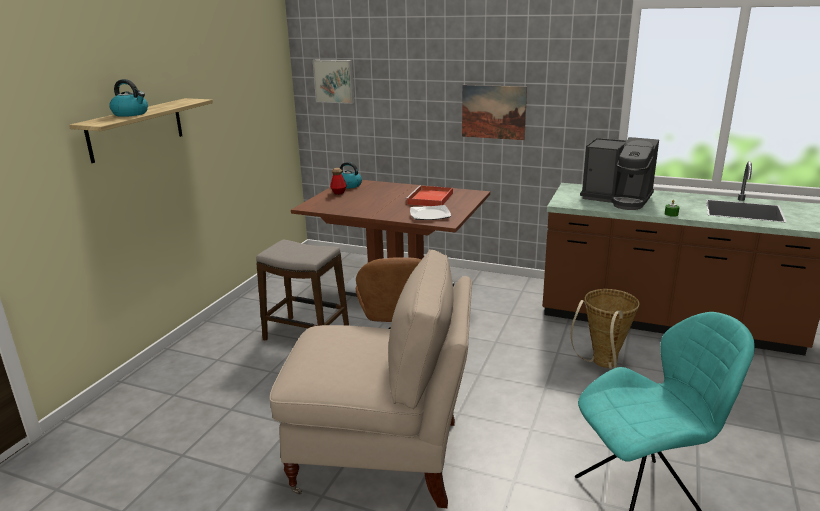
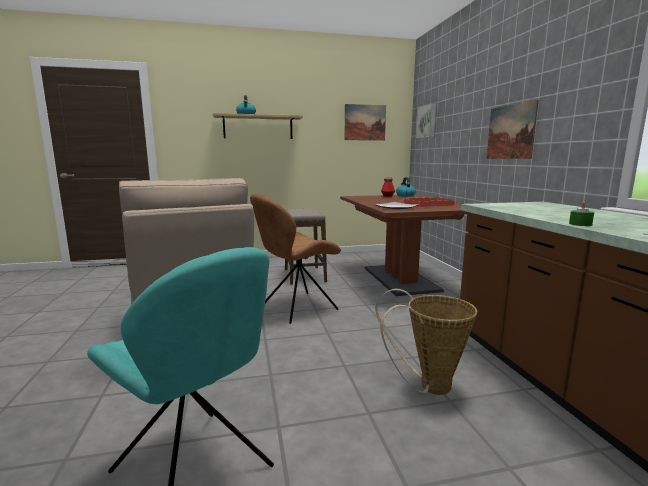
camera: 55 degrees right, 10 degrees down
(253, 88) = (365, 122): none -> picture
(618, 199) = (558, 211): coffee machine -> none

